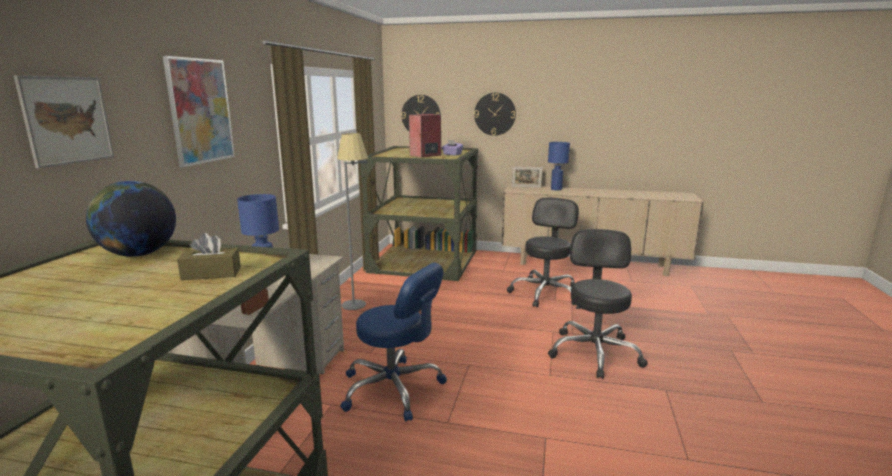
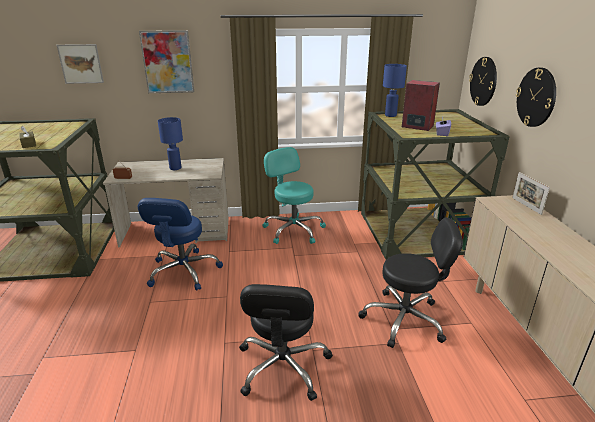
camera: 70 degrees right, 10 degrees up
(138, 254) = (63, 129): globe -> none
(358, 308) = (292, 229): grey floor lamp -> turquoise office chair
(556, 189) = (545, 226): blue table lamp -> blue table lamp (390, 115)
(594, 350) = (282, 370): black office chair -> black office chair turned 105 degrees clockwise

